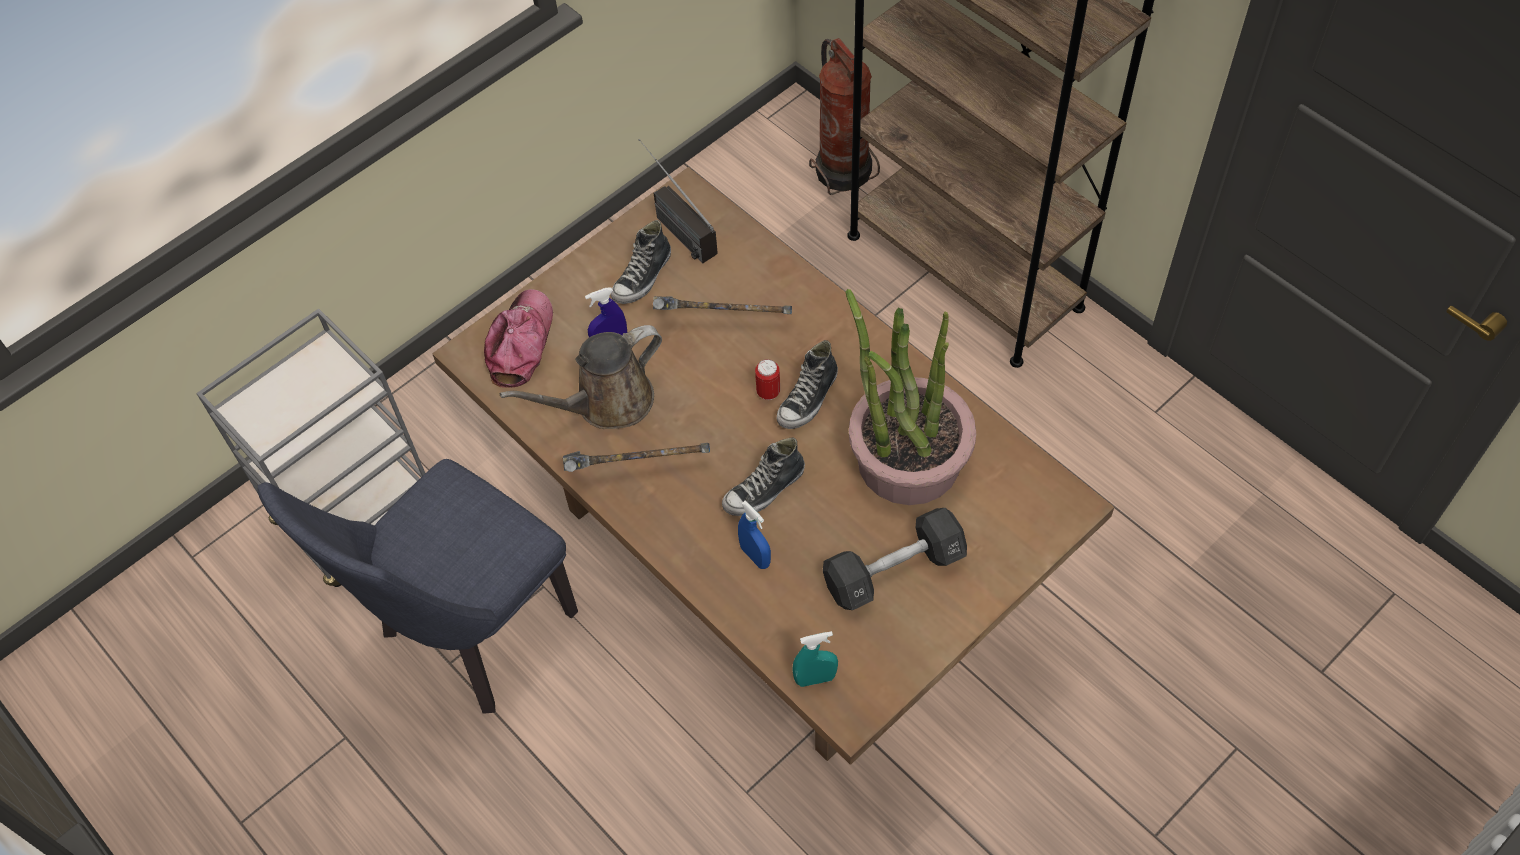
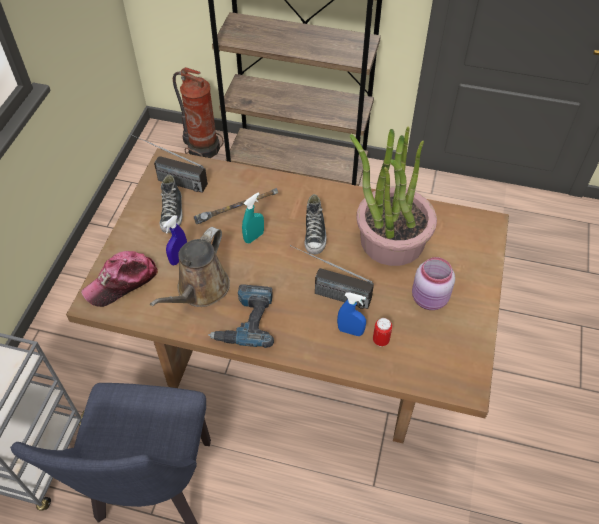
camera: 35 degrees left, 5 degrees down
(521, 343) = (121, 282): cap -> cap turned 105 degrees counterclockwise
(634, 472) = (245, 320): hammer -> power drill
(764, 490) = (328, 293): shoe -> radio
(768, 392) = (290, 241): can -> can (380, 340)
(815, 678) = (435, 380): turquoise spray bottle -> turquoise spray bottle (254, 237)
(894, 570) = (430, 299): black dumbbell -> pink jar

